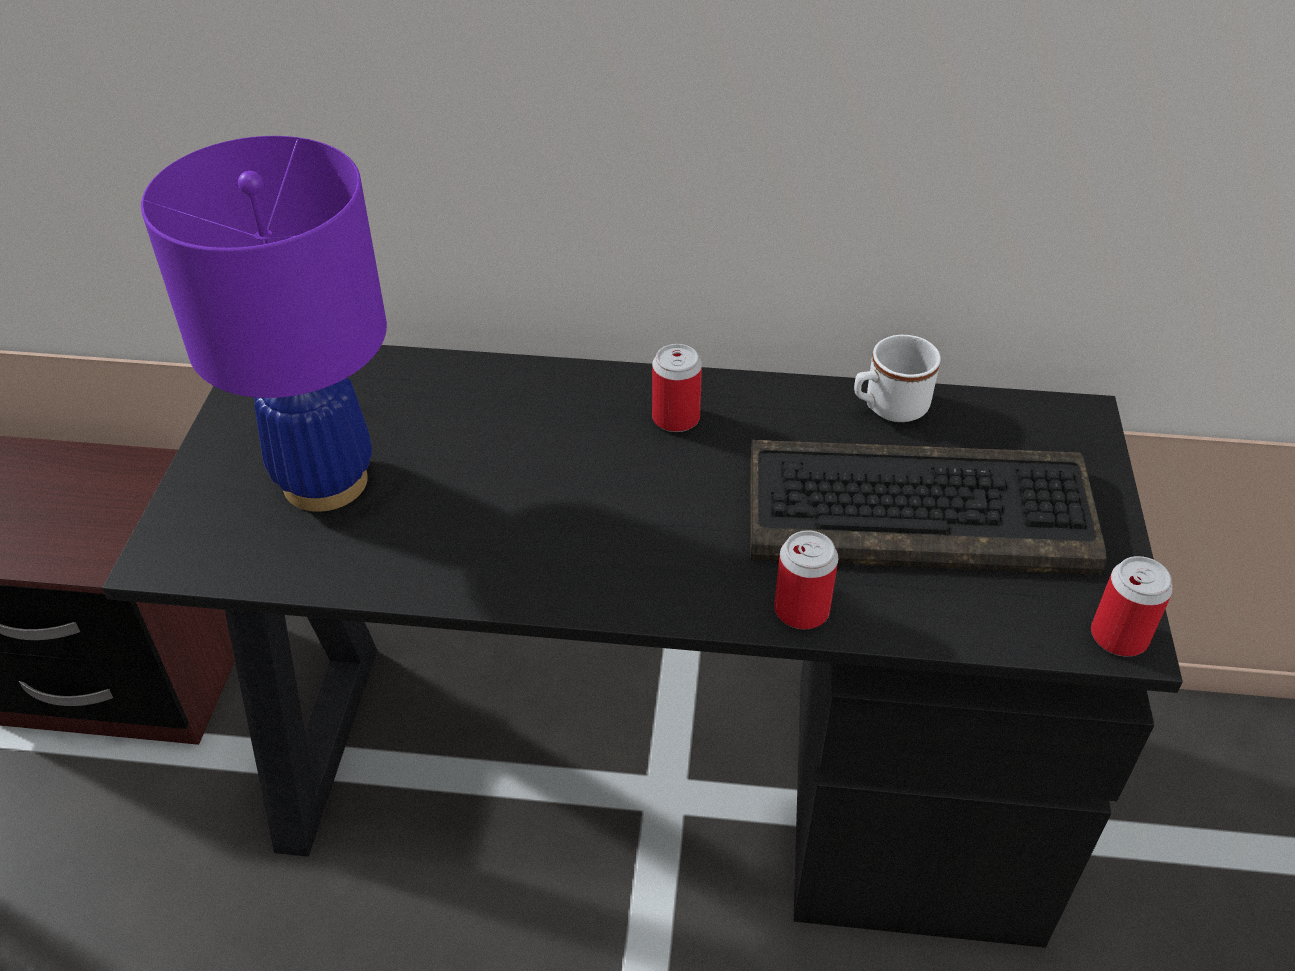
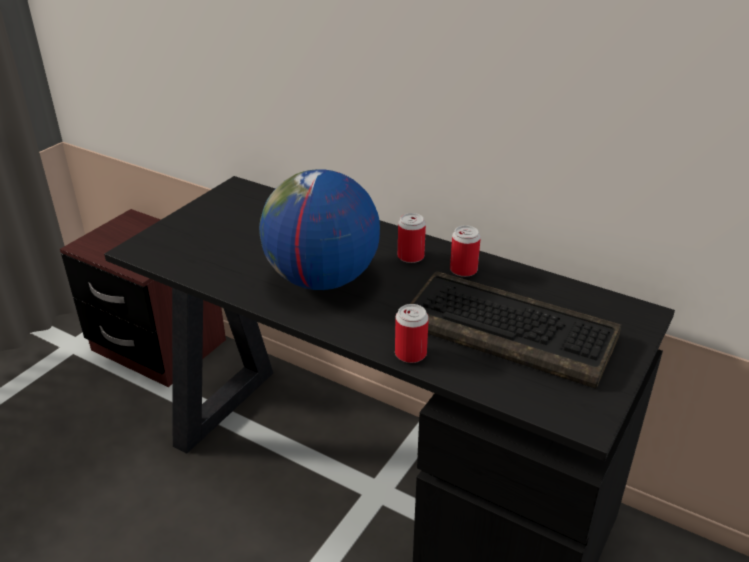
camera: 25 degrees right, 10 degrees down
(324, 481) = (225, 239): purple table lamp -> none
(559, 512) = (321, 280): none -> globe
(888, 408) = (530, 281): white mug -> none
(1119, 636) = (583, 420): can -> can (463, 270)

